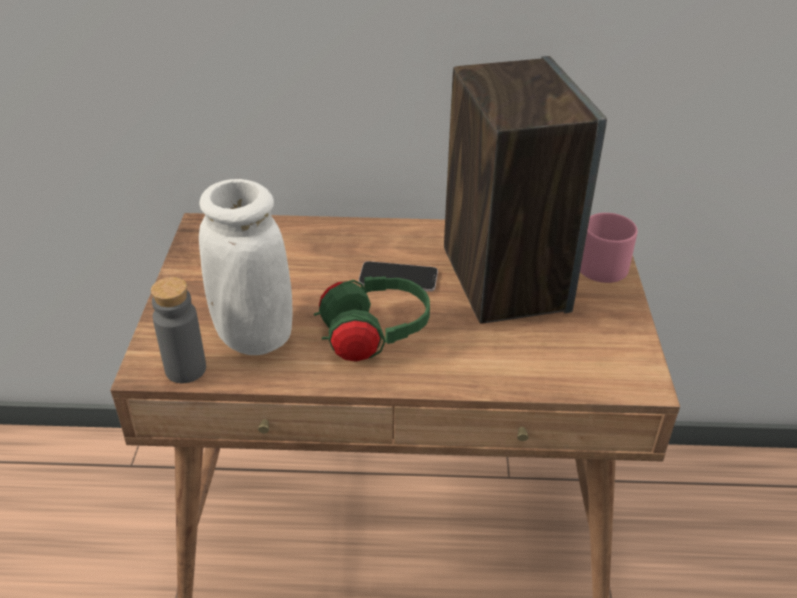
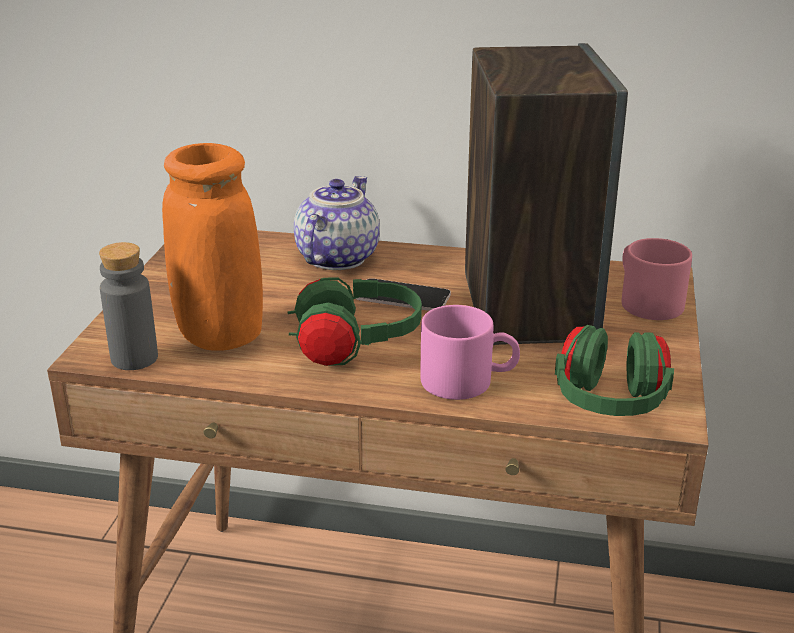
camera: 10 degrees right, 10 degrees down
(254, 337) = (220, 336): white vase -> orange vase
(330, 240) = (336, 257): none -> teapot
(476, 362) = (468, 380): none -> pink mug
(595, 377) = (609, 407): none -> green headphones

